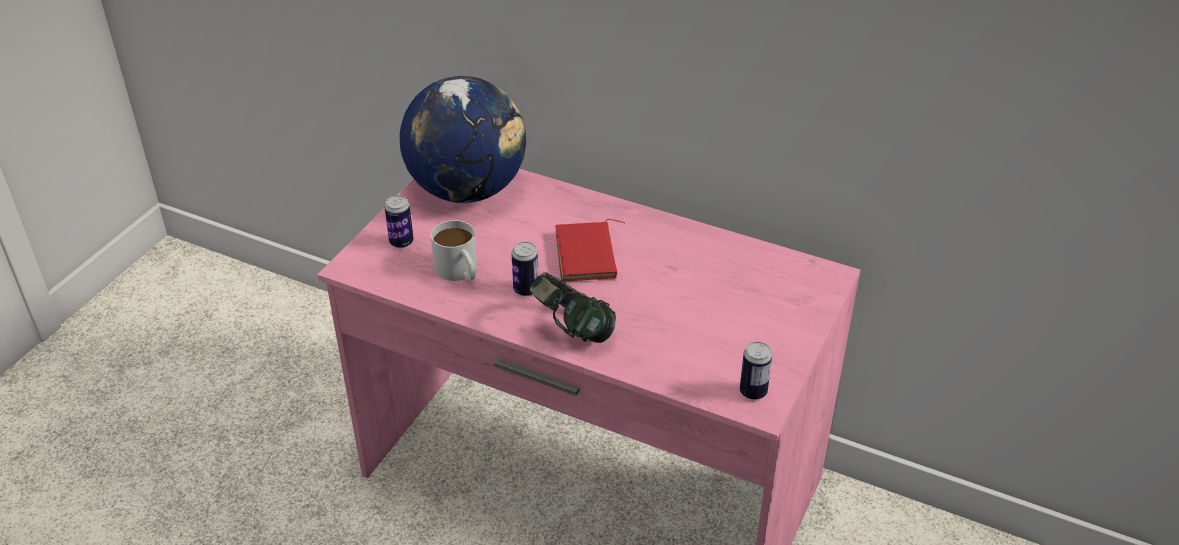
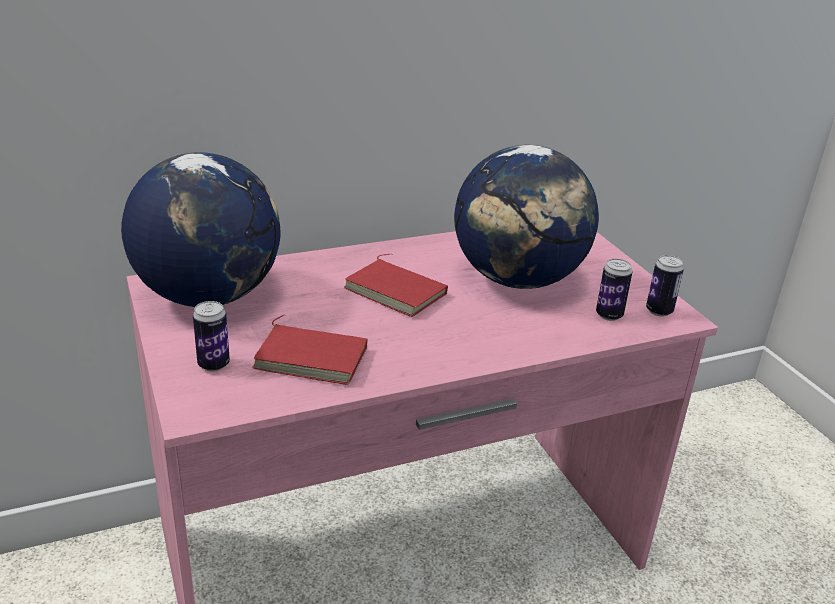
camera: 50 degrees left, 10 degrees down
(459, 272) = (313, 357): white mug -> red book
(526, 290) = (394, 338): can -> can (609, 315)
(572, 330) = (480, 344): headphones -> none
(691, 299) = (518, 280): none -> globe

